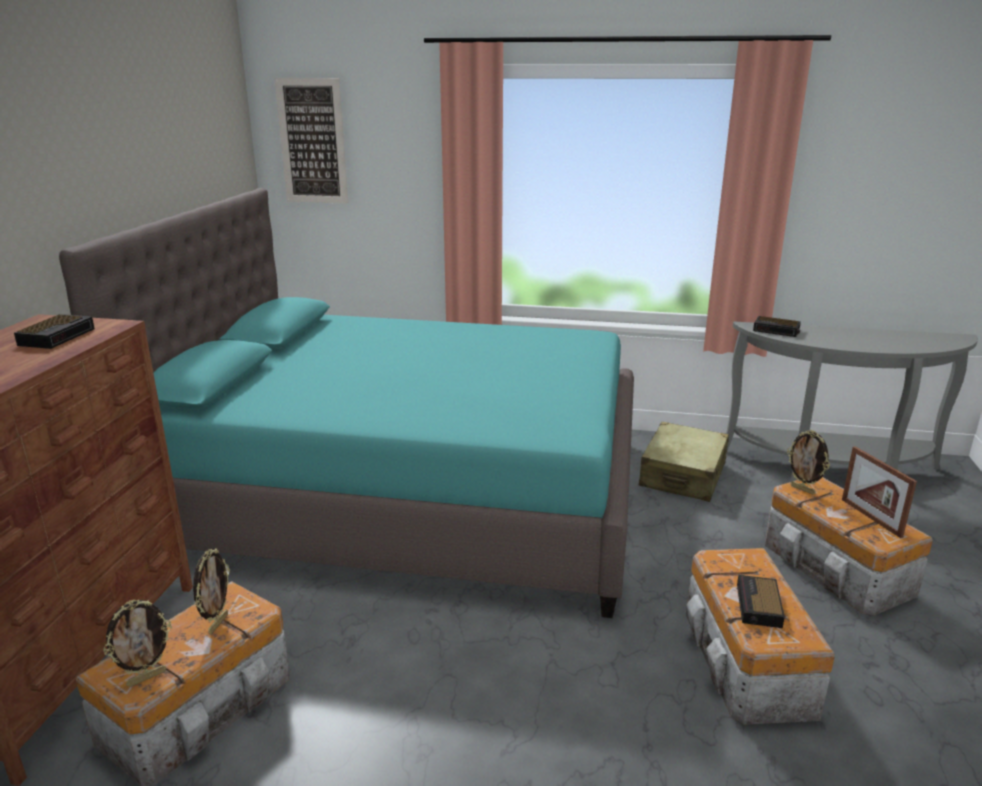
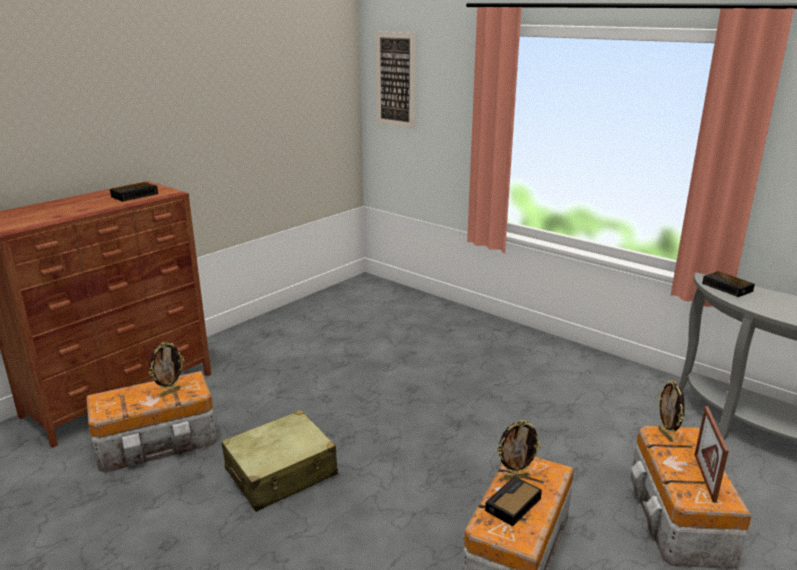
camera: 30 degrees right, 0 degrees up
(147, 677) = (112, 407): picture frame -> picture frame (515, 477)
(409, 492) = (389, 354): turquoise bed -> none
(683, 475) = (616, 401): beige suitcase -> beige suitcase (281, 473)

